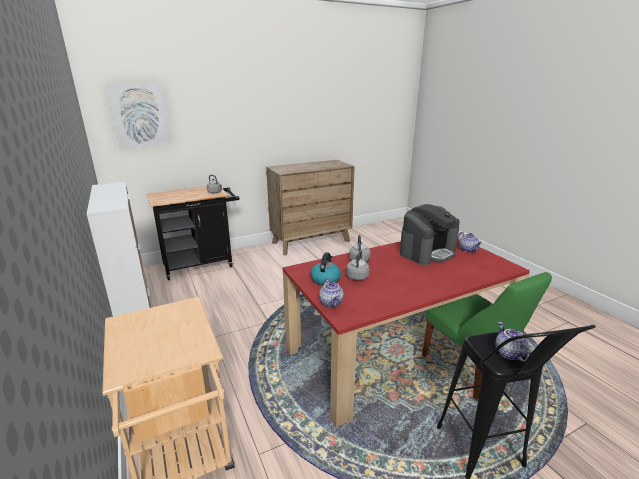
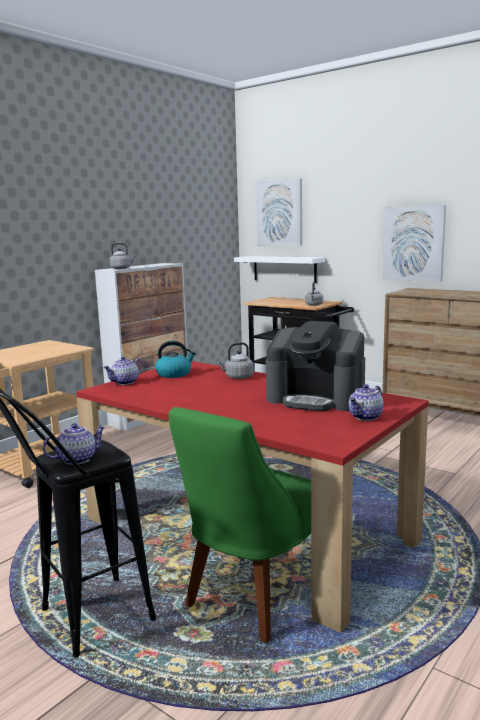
camera: 65 degrees right, 10 degrees down
(154, 166) = (284, 269): none -> white shelf
(266, 136) = (413, 243): none -> picture
(357, 276) = (195, 382): grey kettle -> grey kettle (122, 268)

